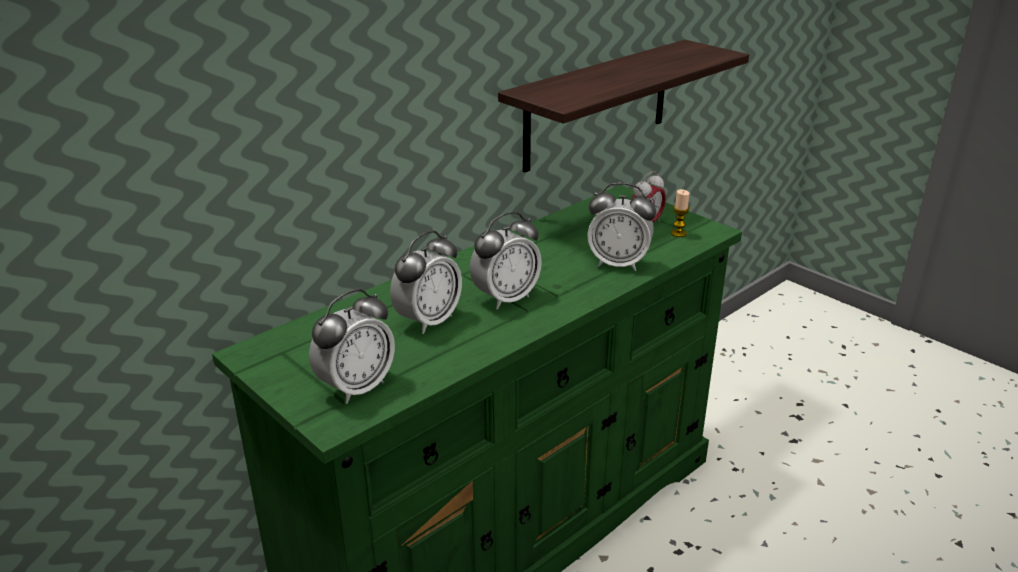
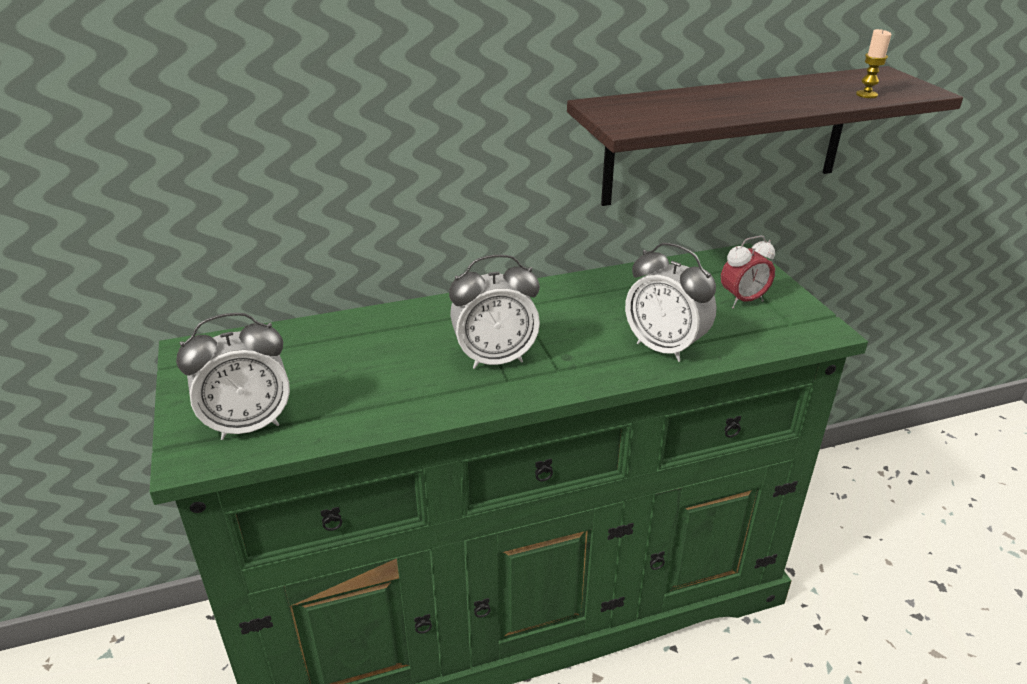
camera: 25 degrees right, 5 degrees up
(428, 321) = (389, 362): alarm clock -> none
(678, 233) = (775, 324): candle -> candle (866, 95)

